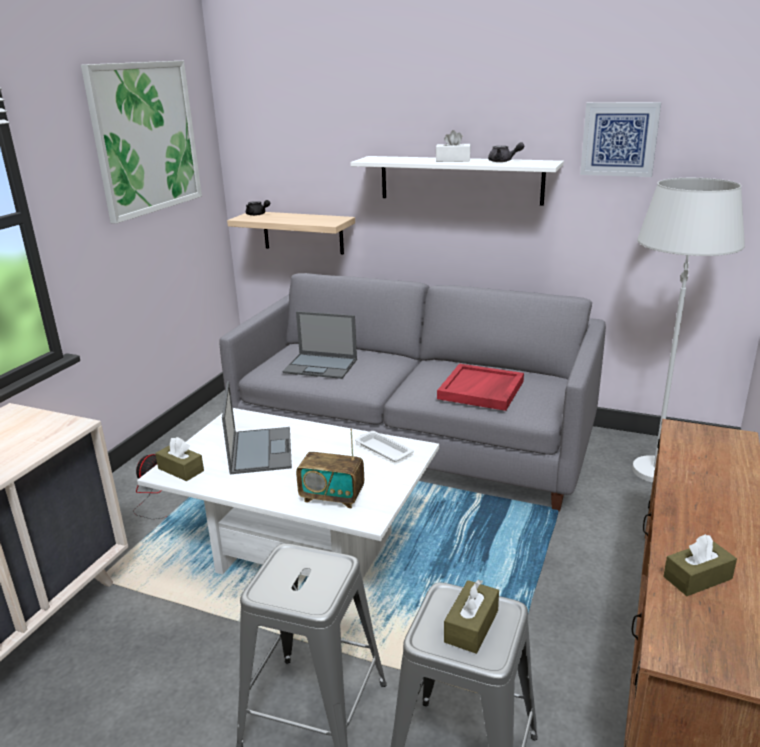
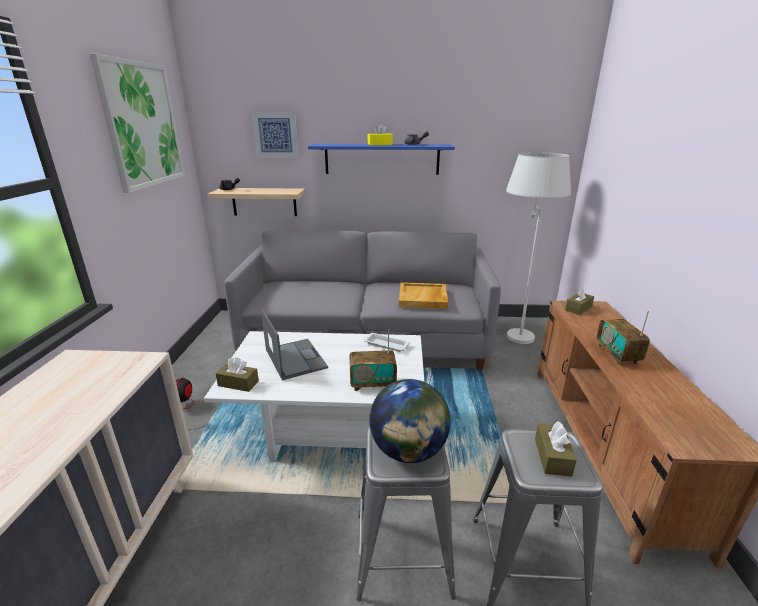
camera: 20 degrees left, 0 degrees up
(302, 581) = (408, 451): none -> globe
(321, 366) = (302, 294): laptop -> none
(453, 160) = (380, 144): white tissue box -> yellow tissue box
(460, 180) = (382, 159): white shelf -> blue shelf
(481, 390) = (423, 298): red tray -> beige tray
(619, 139) = (486, 129): picture -> picture (275, 134)
(693, 516) = (617, 355): none -> radio
(697, 578) = (653, 392): brown tissue box -> brown tissue box (578, 308)

